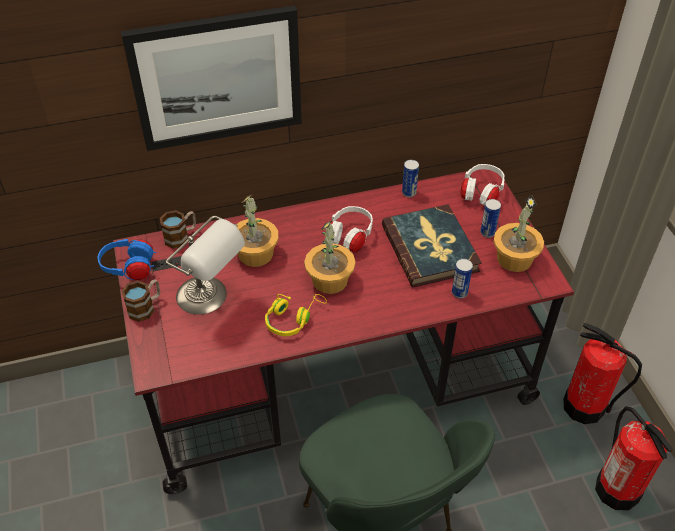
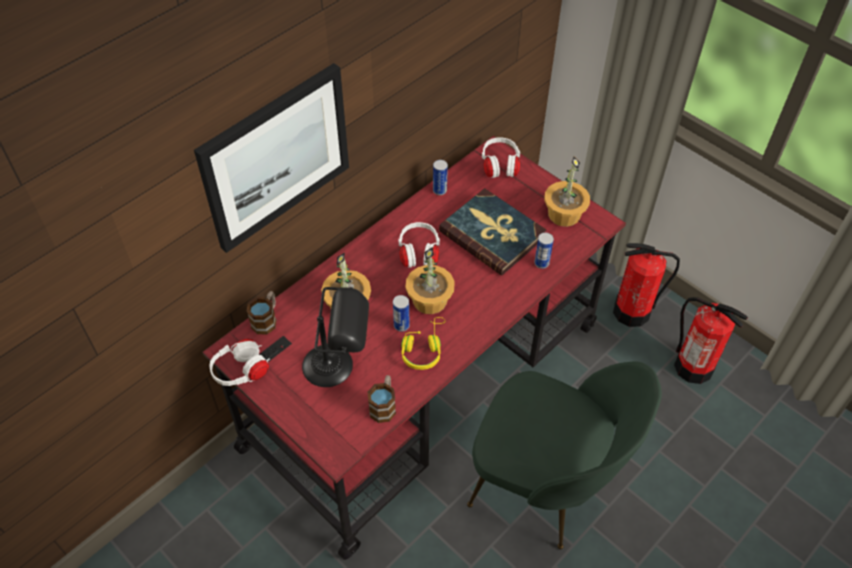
camera: 30 degrees left, 5 degrees up
(129, 269) = (241, 372): blue headphones -> white headphones
(145, 307) = (285, 400): mug -> mug (384, 405)
(211, 298) = (338, 364): white table lamp -> black table lamp
(487, 232) = (528, 200): can -> can (401, 325)

